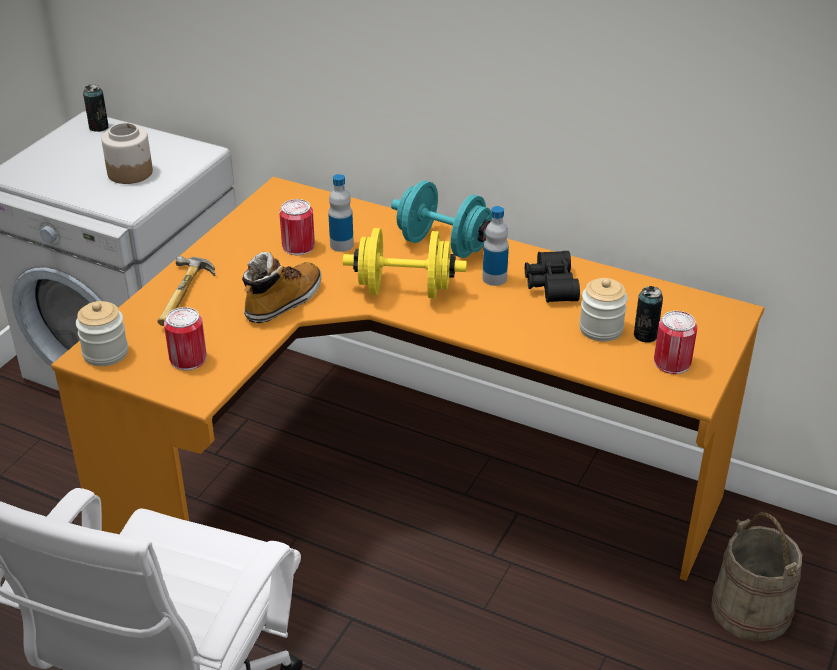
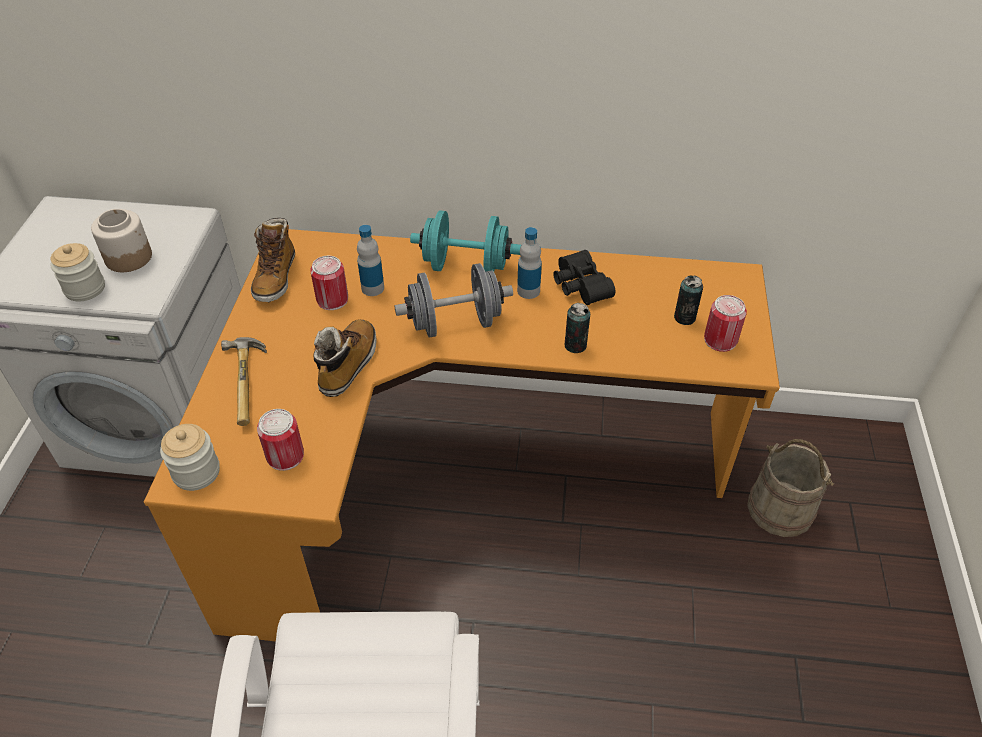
camera: 20 degrees left, 10 degrees up
(98, 127) = (70, 212): can -> can (575, 345)
(255, 218) = (275, 278): none -> boot
(404, 290) = (455, 323): yellow dumbbell -> grey dumbbell
(601, 329) = (645, 320): jar -> jar (85, 288)

